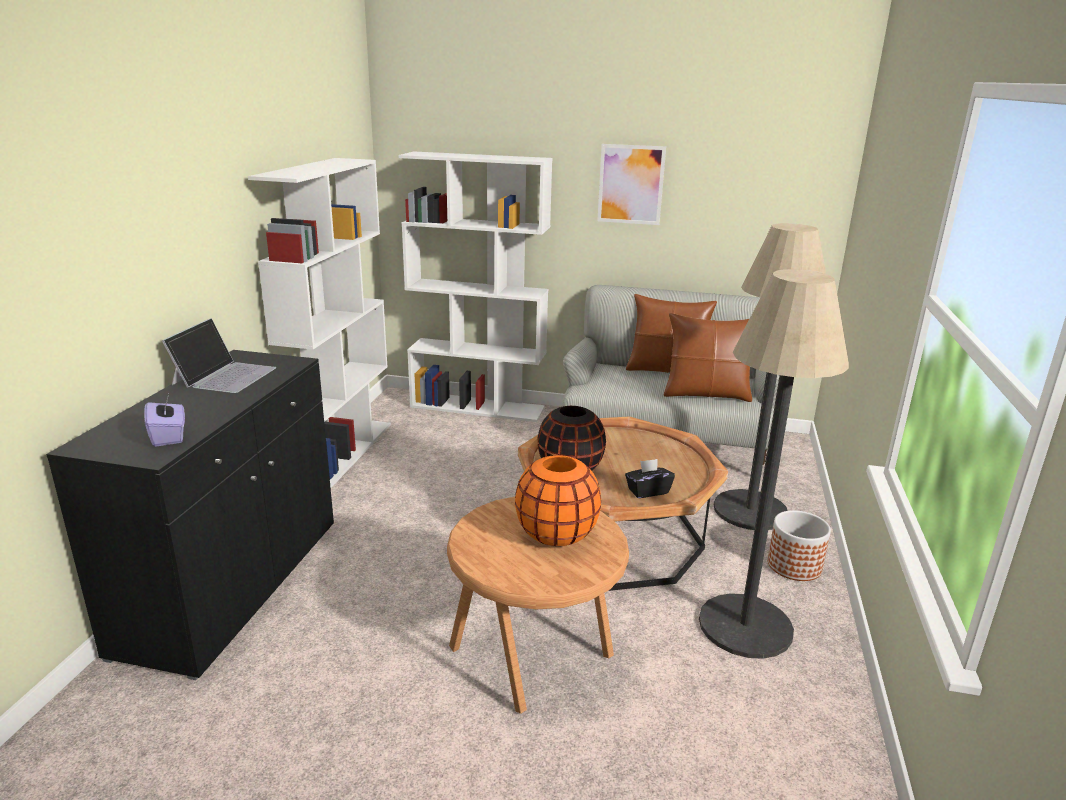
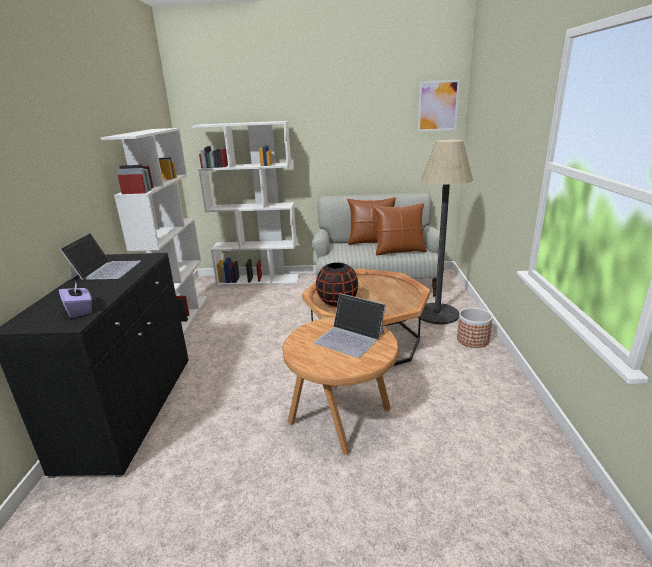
camera: 10 degrees left, 0 degrees up
(556, 534) = (350, 338): orange vase -> laptop
(631, 184) = (337, 133): picture -> picture (438, 106)
(648, 491) = (388, 307): black tissue box -> none
(745, 626) = (459, 378): floor lamp -> none

